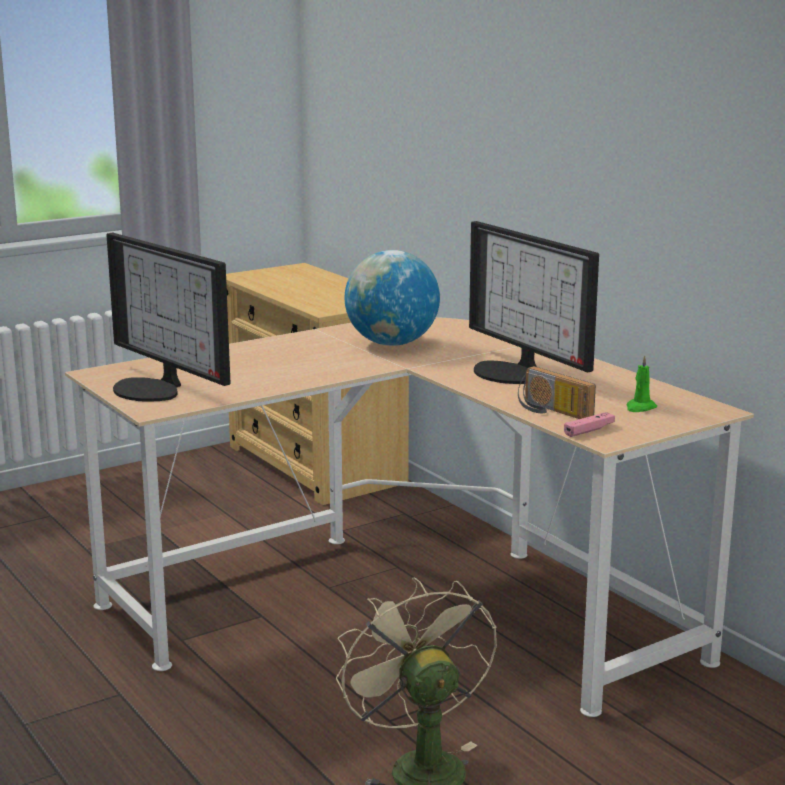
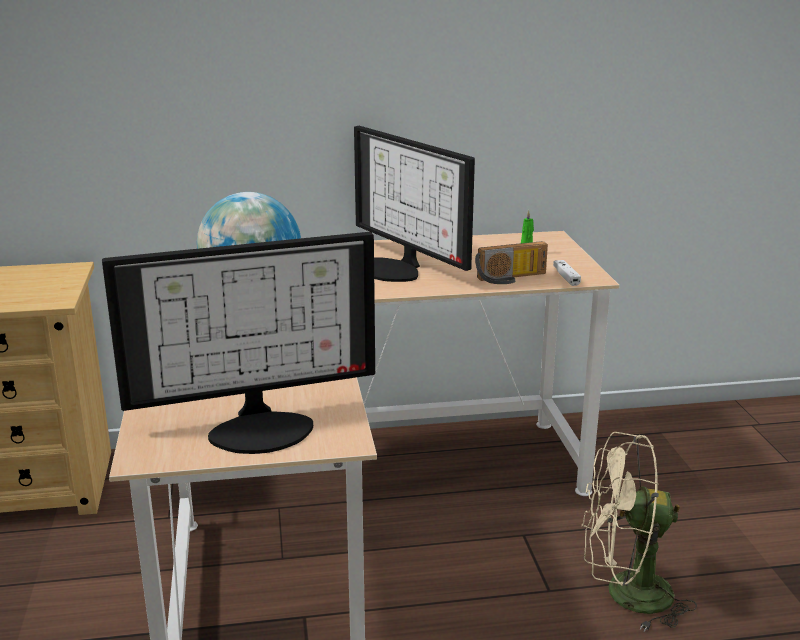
camera: 65 degrees left, 5 degrees up
(512, 372) = (396, 269): monitor -> monitor turned 60 degrees clockwise
(589, 430) = (566, 277): pink game controller -> white game controller

